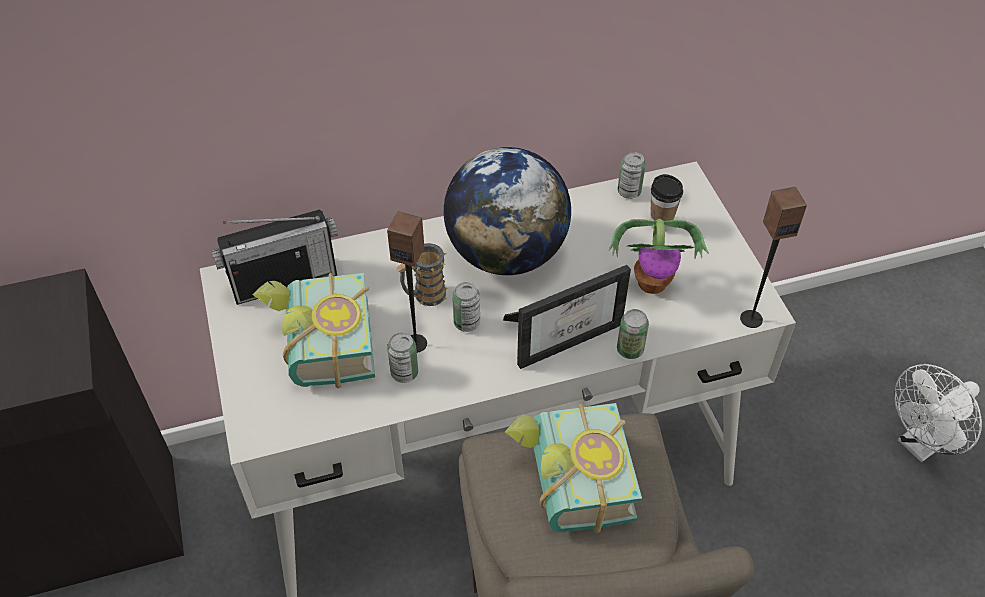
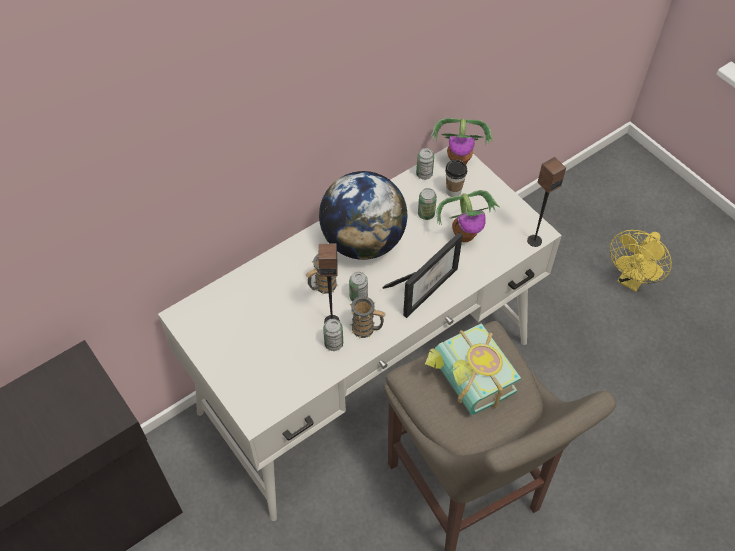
camera: 20 degrees left, 5 degrees up
(284, 281) = (222, 305): radio -> none
(320, 347) = (269, 344): book -> none
(459, 368) = (367, 329): none -> mug
(630, 350) = (469, 284): can -> can (426, 214)
(687, 186) = (459, 159): none -> potted plant
(920, 444) = (631, 280): white fan -> yellow fan

